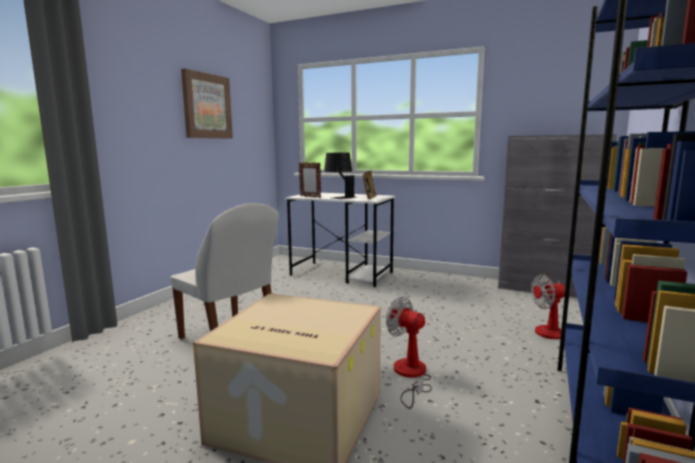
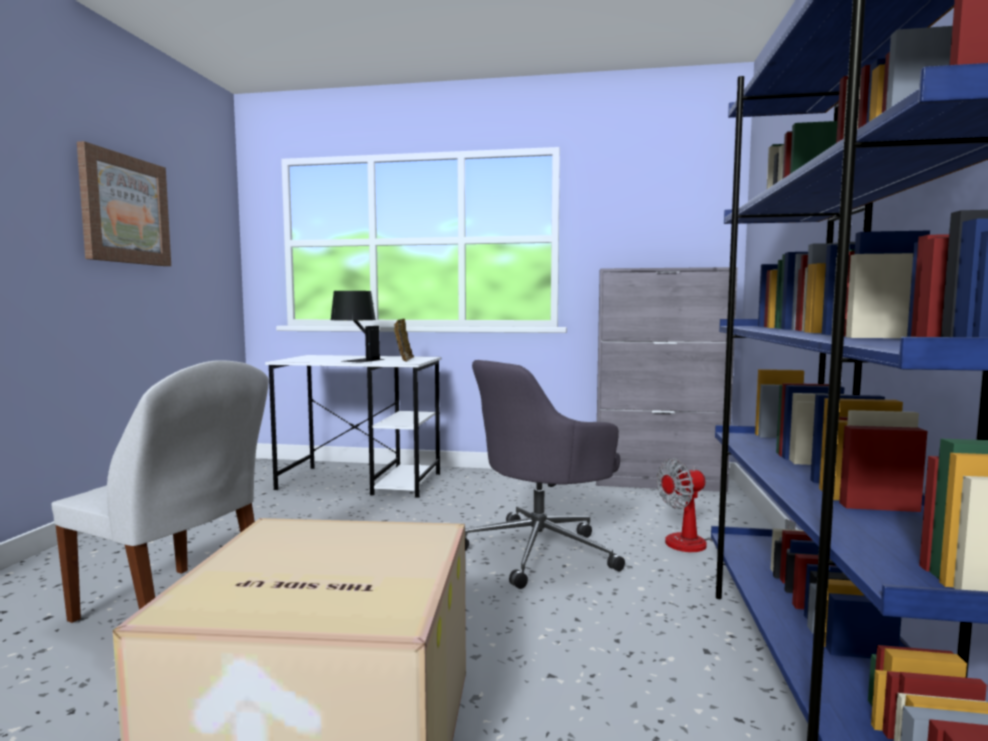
camera: 15 degrees left, 5 degrees down
(310, 197) = (308, 361): picture frame -> none
(410, 375) = (508, 636): fan -> none
(445, 328) = (541, 551): none -> grey office chair

